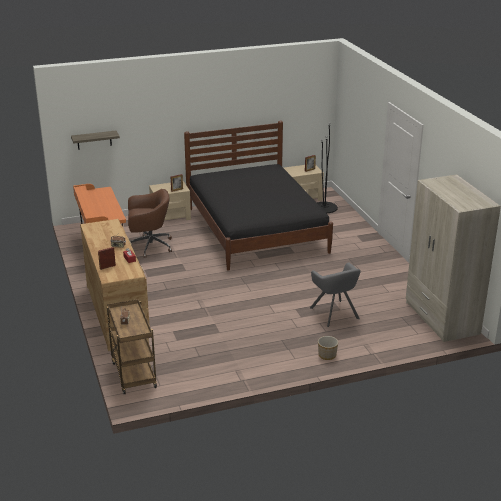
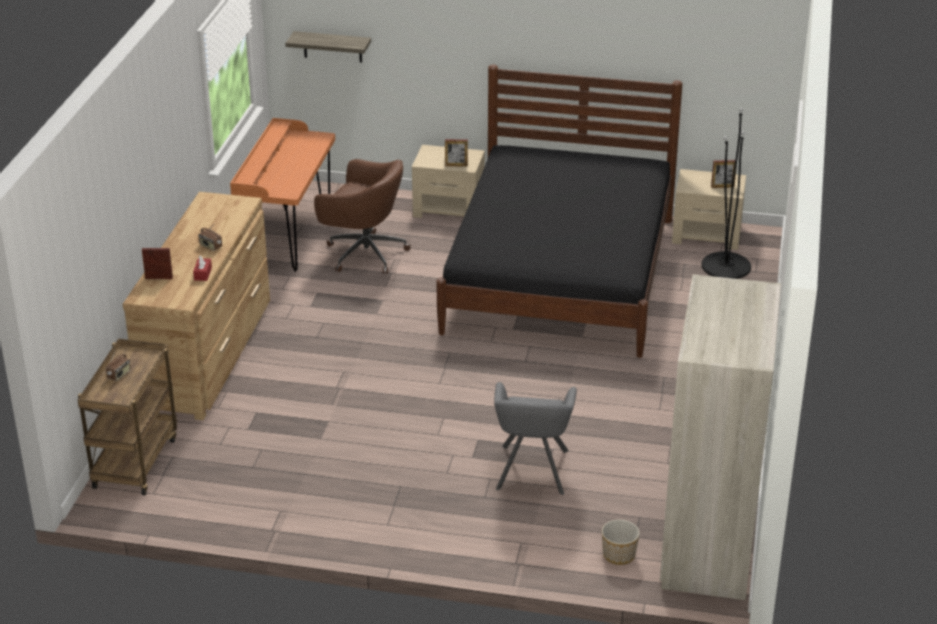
camera: 30 degrees right, 5 degrees up
(327, 355) = (443, 539): planter -> planter (619, 555)

